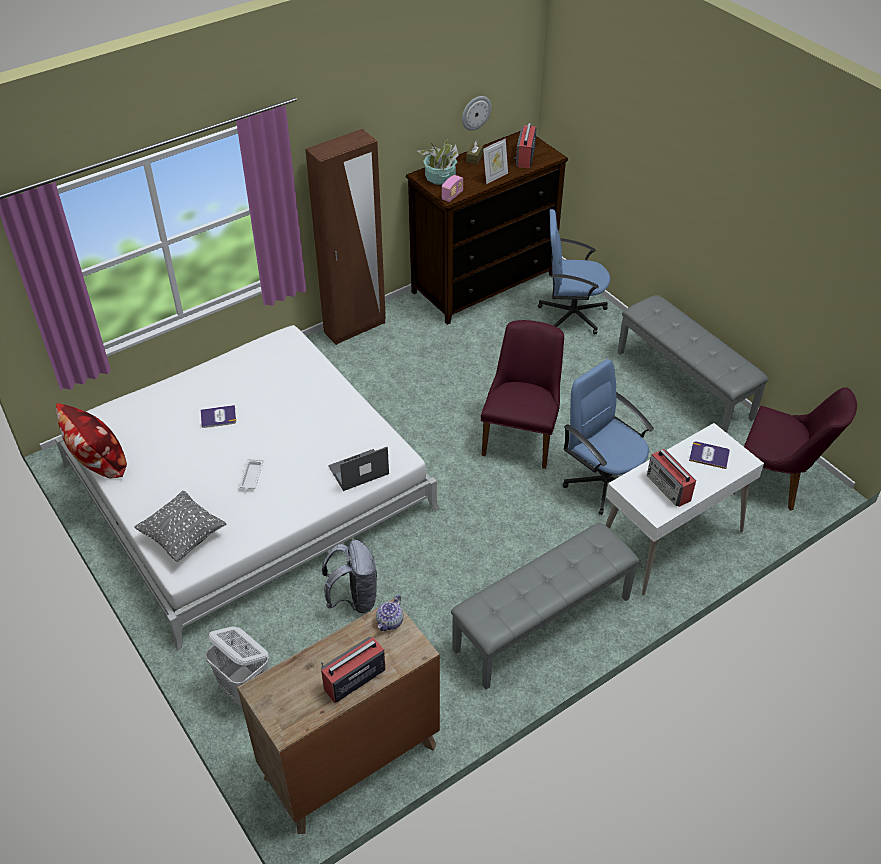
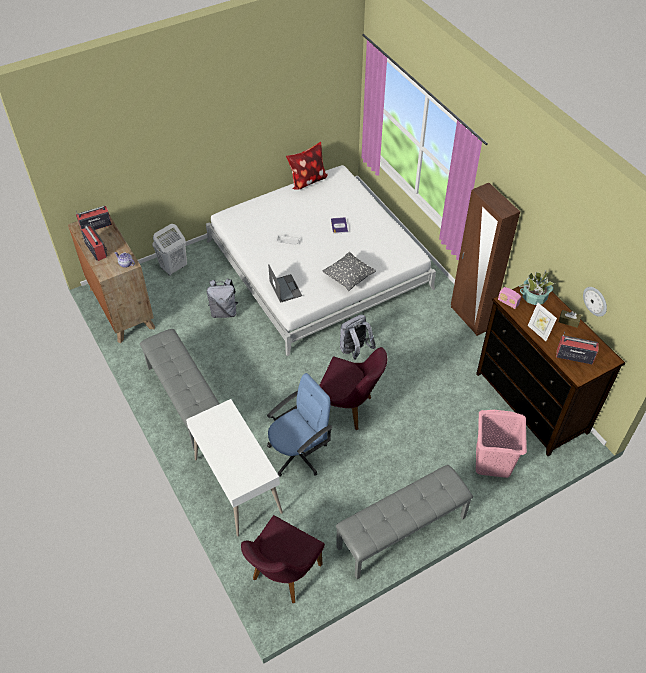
camera: 95 degrees right, 5 degrees up
(183, 537) = (247, 216): grey pillow -> grey pillow (348, 278)
(421, 435) = (355, 350): none -> grey backpack
(571, 314) = (493, 461): blue office chair -> pink laundry basket
(669, 488) = (219, 433): radio -> radio (95, 226)
(709, 455) = (245, 465): book -> none

